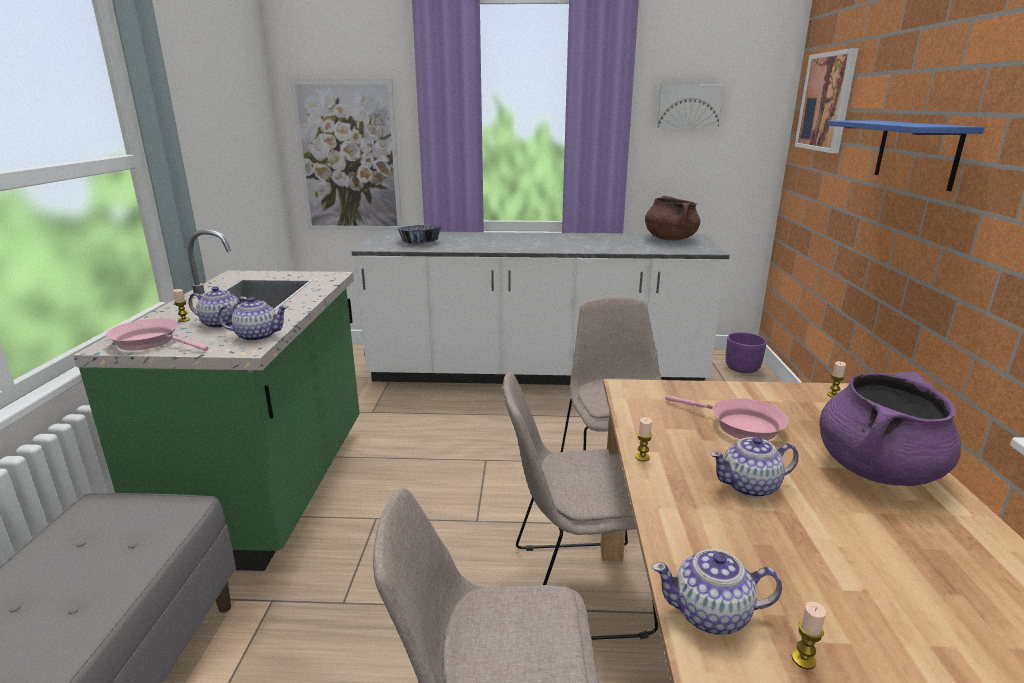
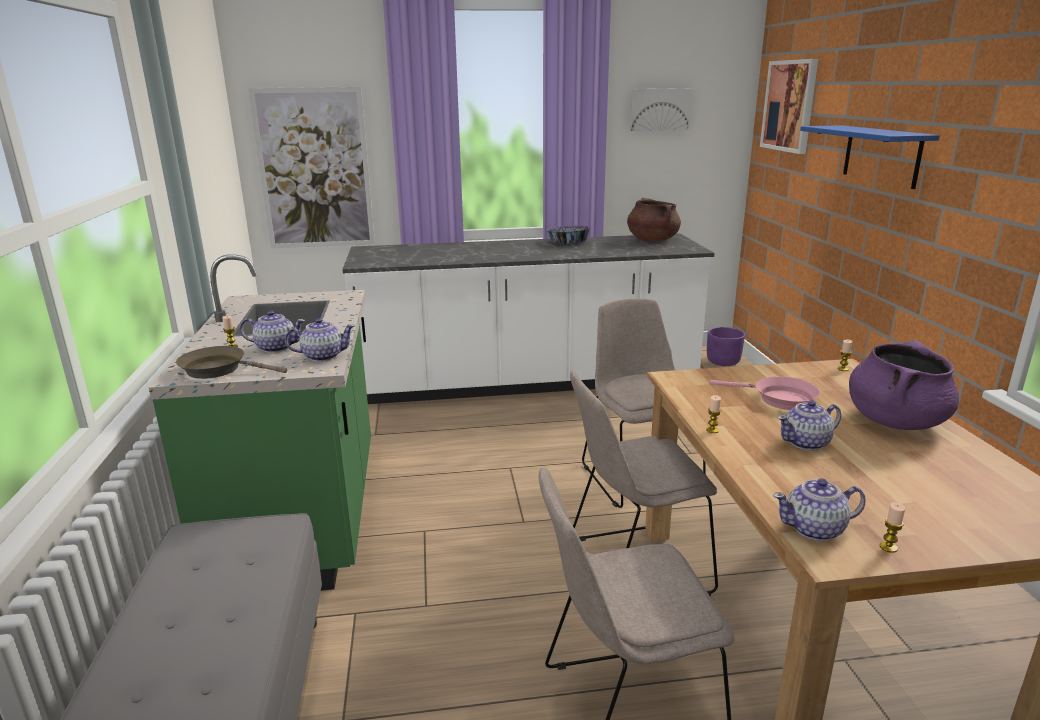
camera: 10 degrees left, 0 degrees up
(151, 342) = (219, 369): pink frying pan -> brown frying pan
(419, 241) = (406, 255): bowl -> bowl (568, 242)

